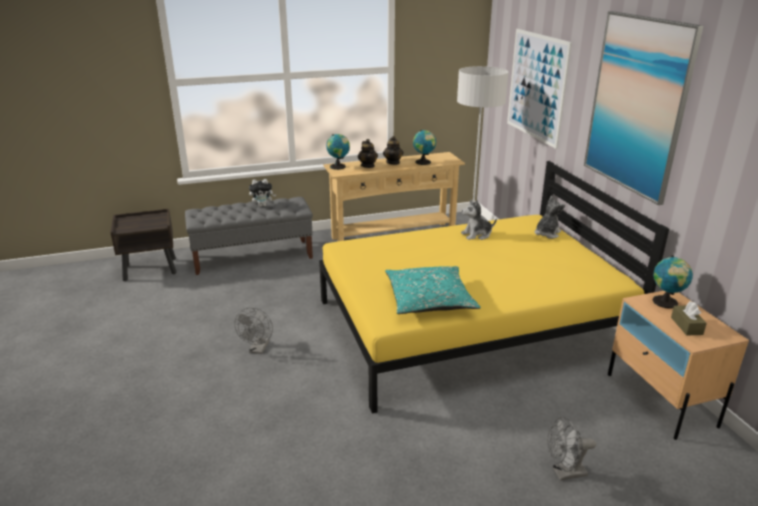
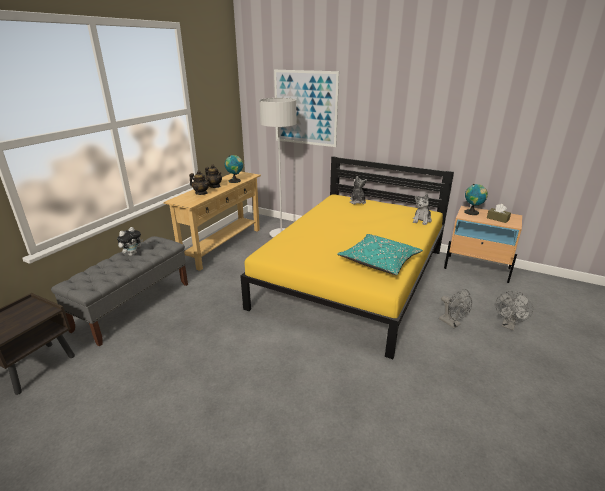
camera: 45 degrees left, 0 degrees up
(258, 349) = (256, 369): grey fan -> grey fan (452, 323)
(339, 167) = (180, 200): globe -> none
(477, 235) = (327, 215): plush toy -> plush toy (421, 220)
(637, 105) = (411, 103): picture -> none

